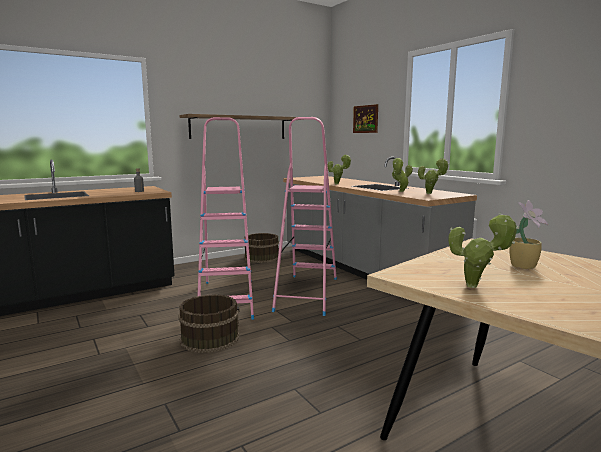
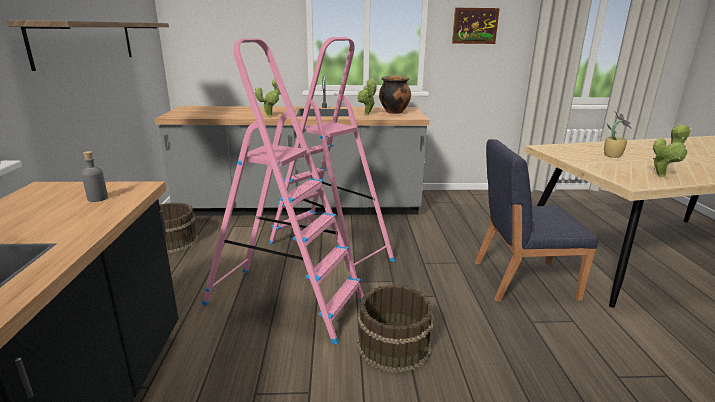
camera: 60 degrees left, 10 degrees up
(365, 119) = (238, 27): picture -> picture (475, 26)
(370, 375) = (522, 280): none -> blue chair
(430, 193) = (394, 112): potted plant -> cooking pot

